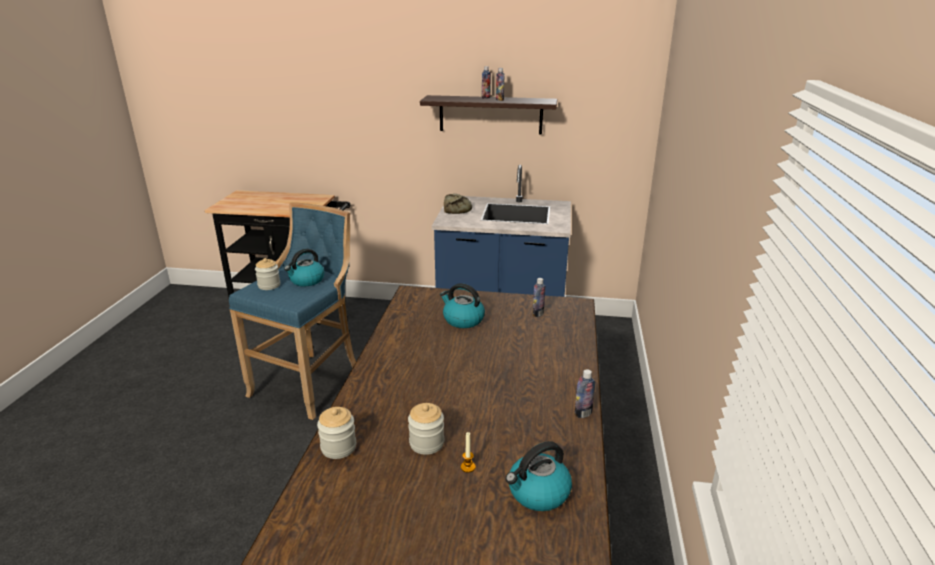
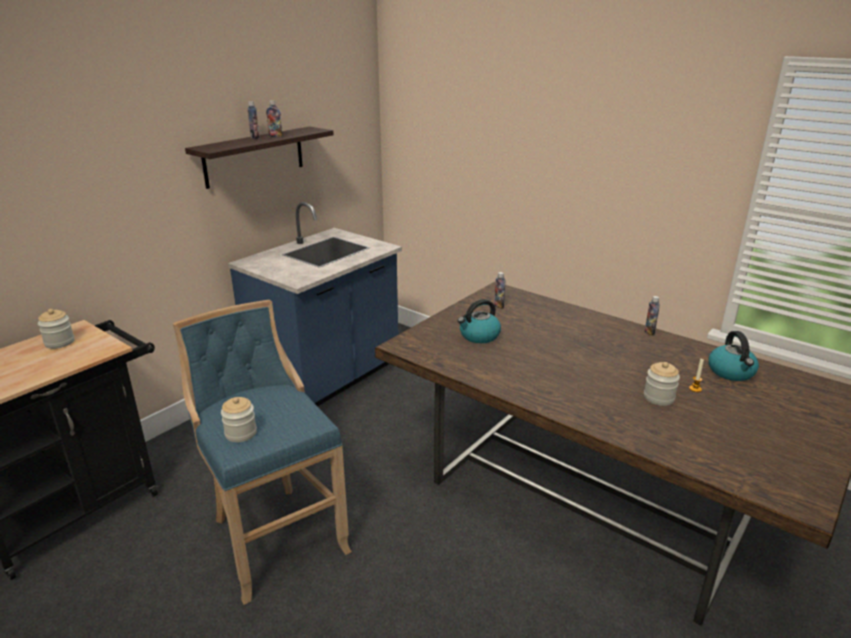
camera: 60 degrees left, 0 degrees up
(306, 280) = (263, 405): kettle -> none
(338, 447) = (647, 439): jar -> jar (59, 342)
(457, 208) = (273, 268): bread -> none

